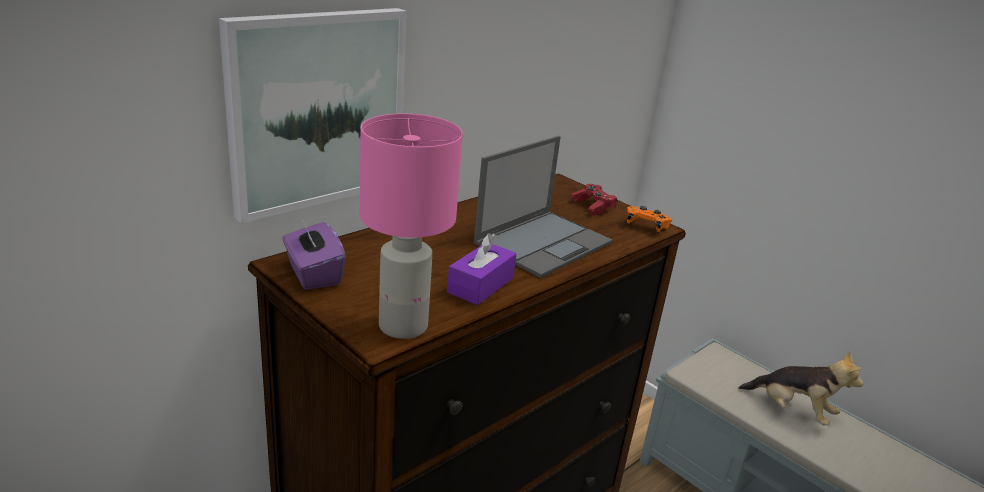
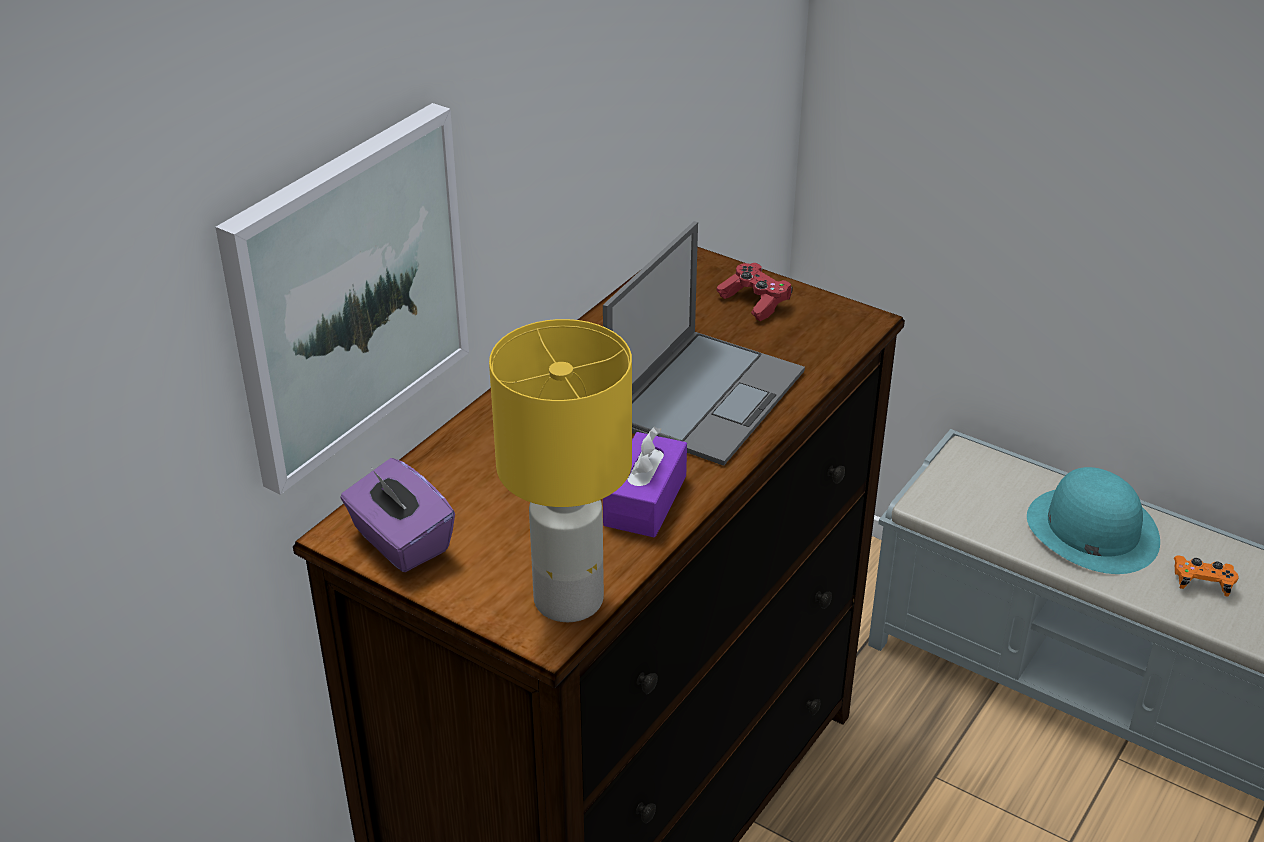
camera: 10 degrees left, 10 degrees up
(404, 325) = (569, 598): pink table lamp -> yellow table lamp
(646, 226) = (845, 323): orange game controller -> orange game controller (1202, 583)
(792, 410) = (1091, 529): plush toy -> turquoise hat

